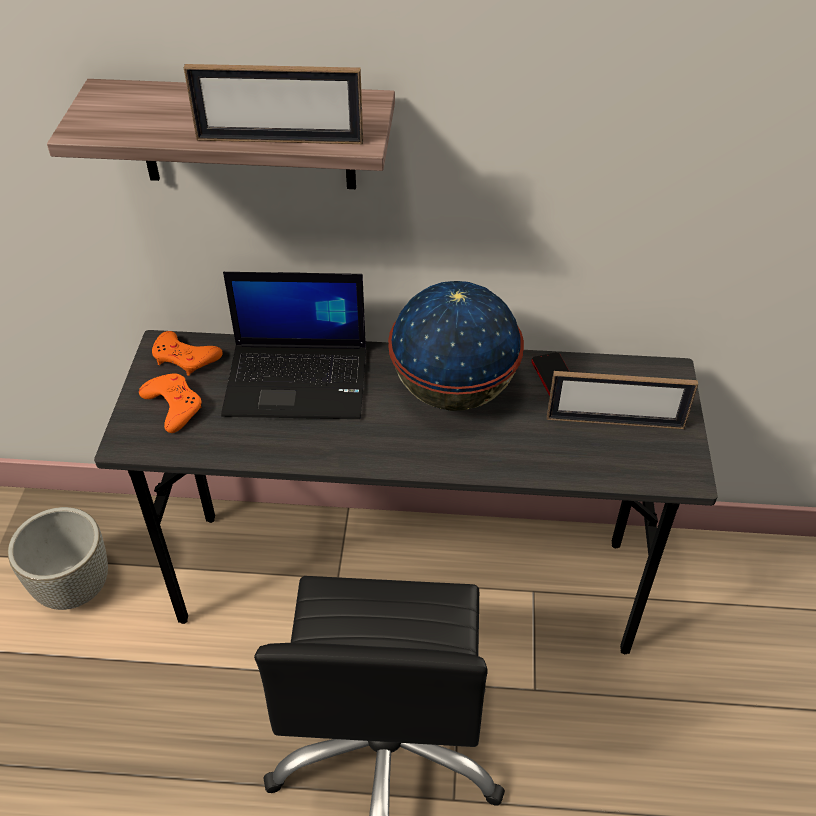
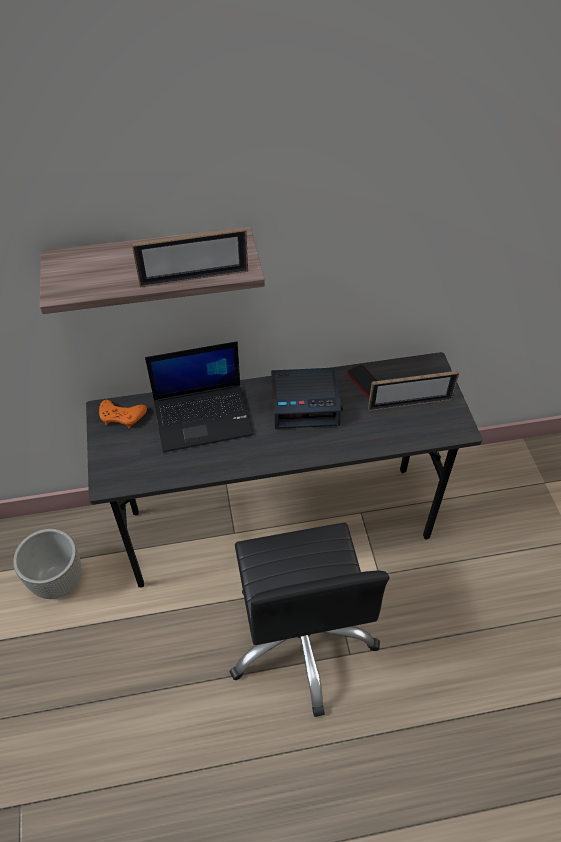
camera: 15 degrees left, 5 degrees up
(173, 406) = (127, 451): orange game controller -> none
(454, 390) = (305, 403): globe -> alarm clock

